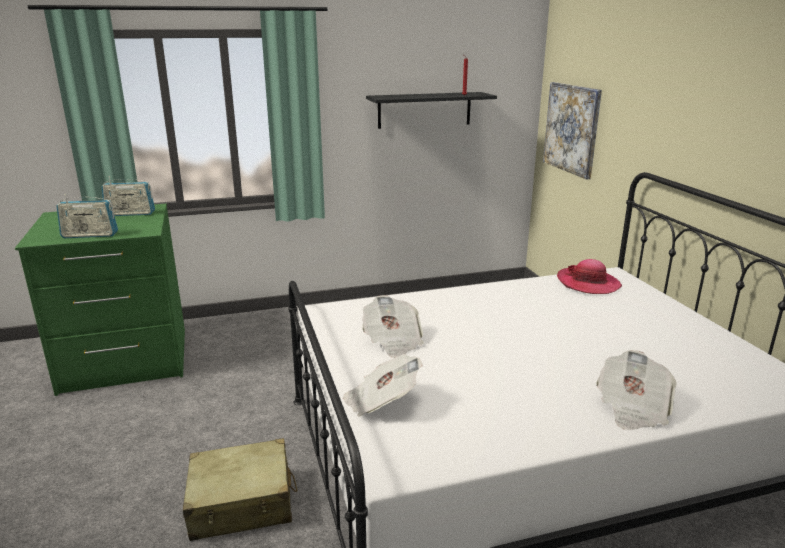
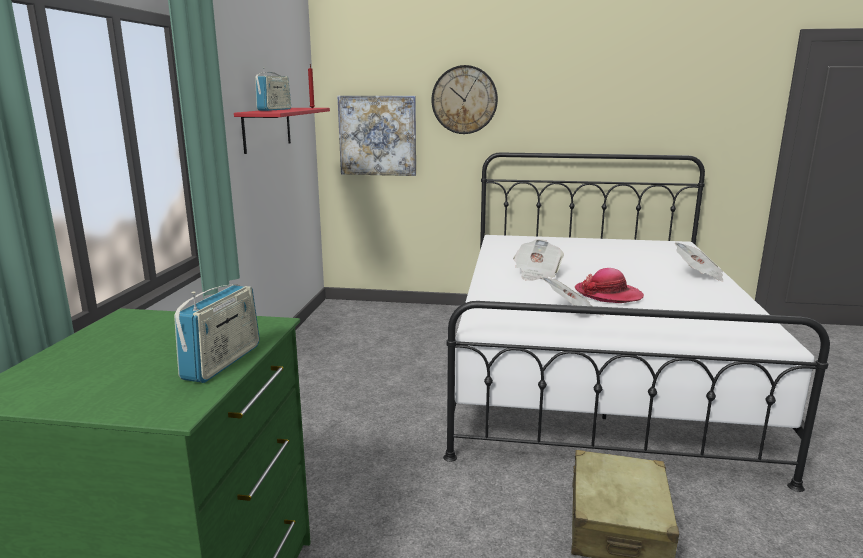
camera: 65 degrees left, 5 degrees down
(130, 214) = (137, 332): radio -> radio (274, 110)
(381, 402) = (678, 331): newspaper -> newspaper (536, 274)
(424, 110) = (267, 129): black shelf -> red shelf
(588, 283) = (508, 245): hat -> hat (608, 294)
(637, 101) = (464, 100): none -> wall clock

